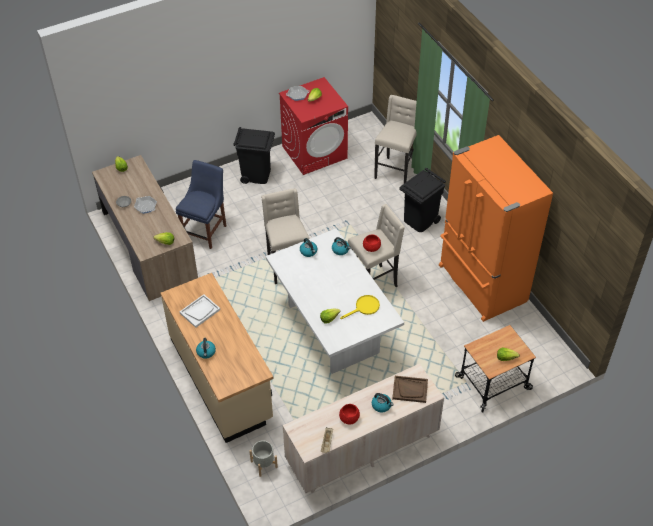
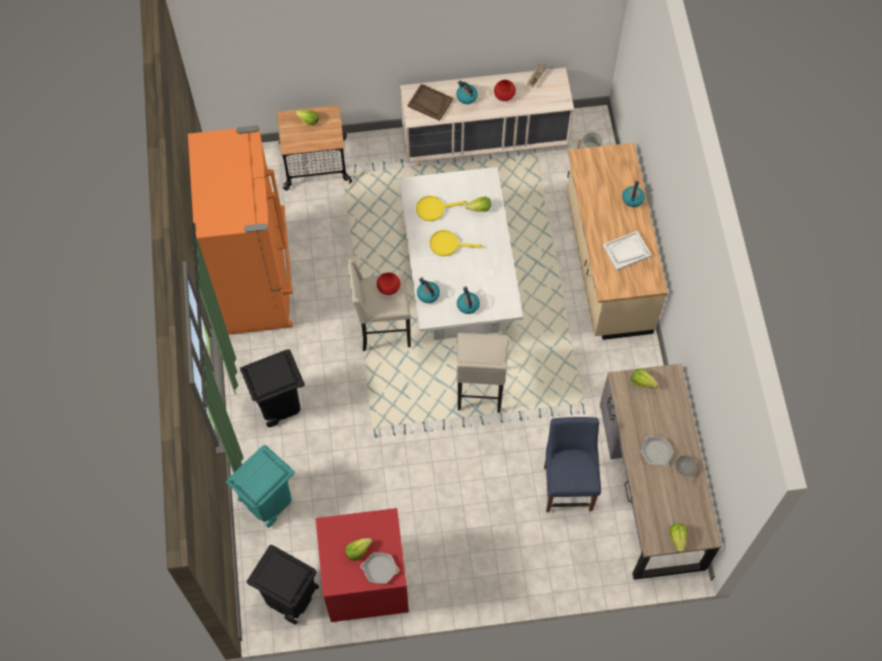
camera: 160 degrees left, 15 degrees up
(206, 231) = (568, 485): blue chair -> blue chair turned 135 degrees clockwise
(256, 174) = (466, 566): black trash can -> black trash can (290, 597)
(341, 286) = (448, 244): none -> yellow frying pan
(395, 171) = (267, 500): beige stool -> turquoise trash can

